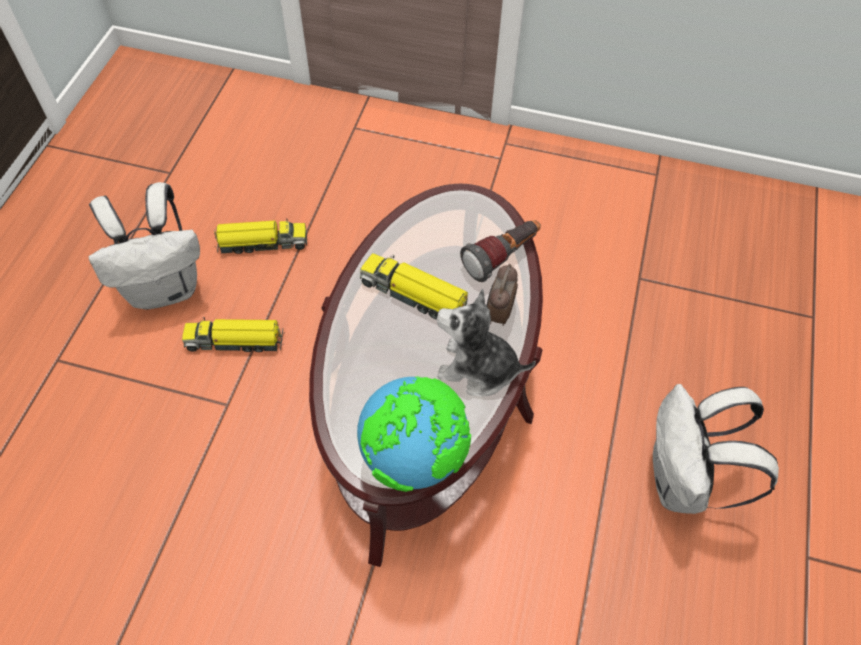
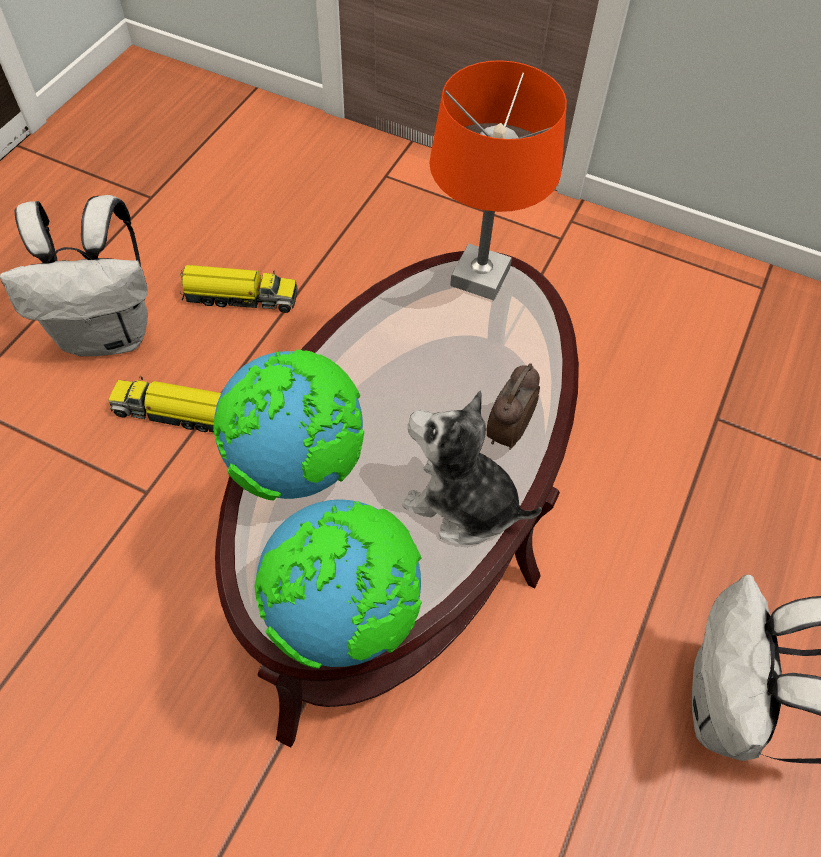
camera: 10 degrees right, 0 degrees up
(357, 360) = (298, 464): none -> globe
(415, 295) = (398, 389): toy truck -> none
(456, 204) = (480, 277): none -> orange table lamp
(502, 257) = (528, 357): flashlight -> none

